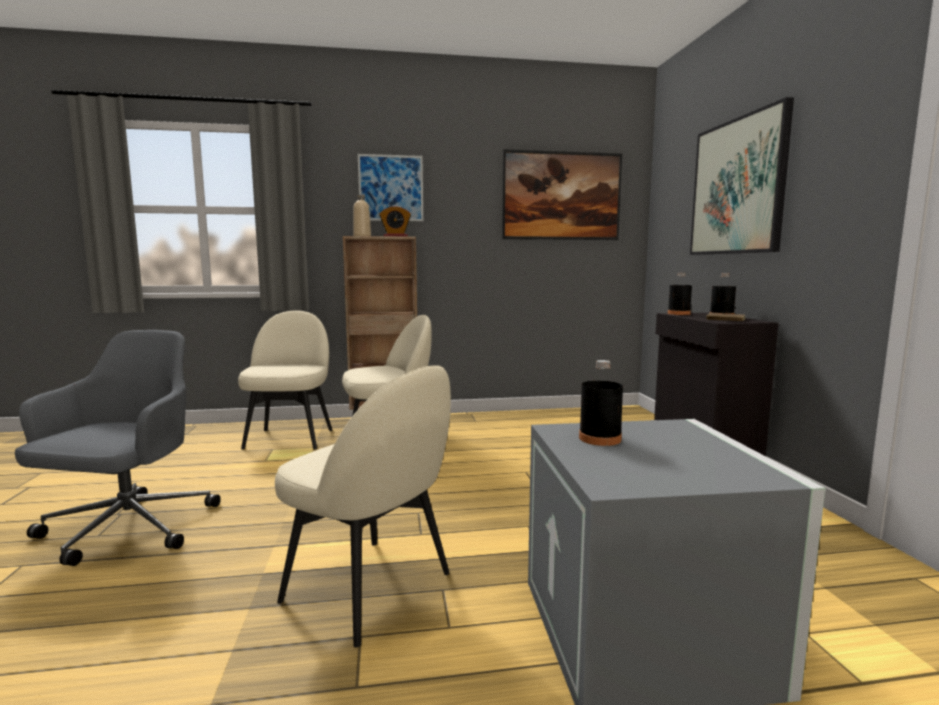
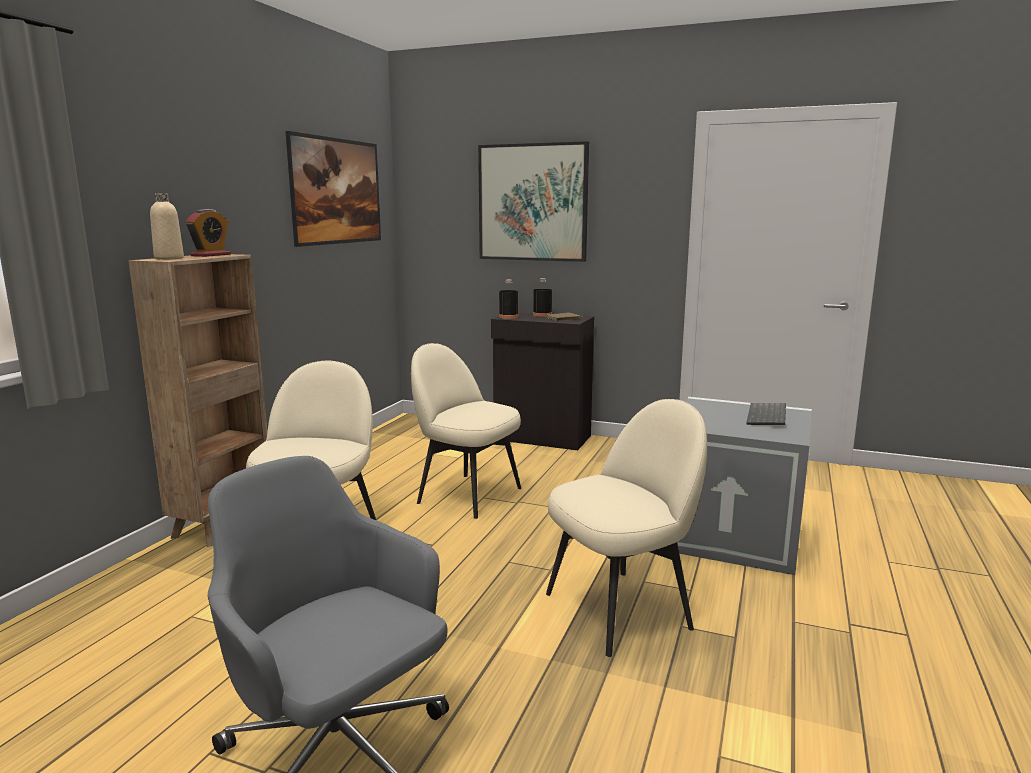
camera: 60 degrees left, 5 degrees up
(290, 438) = (168, 596): beige chair -> beige chair (467, 494)
(391, 188) = (175, 179): picture -> none
(599, 438) = (712, 421): black bottle -> none
(696, 463) = (768, 416): none -> keyboard

